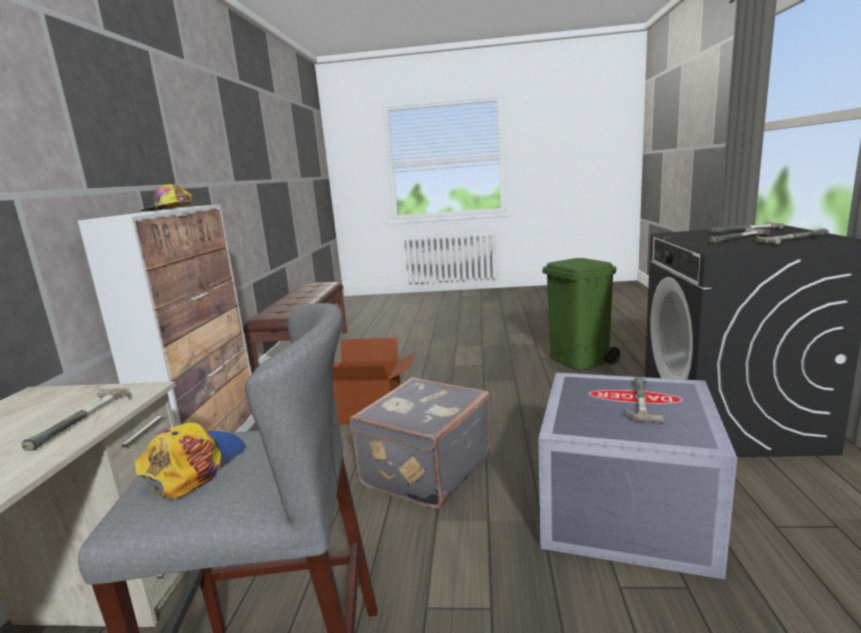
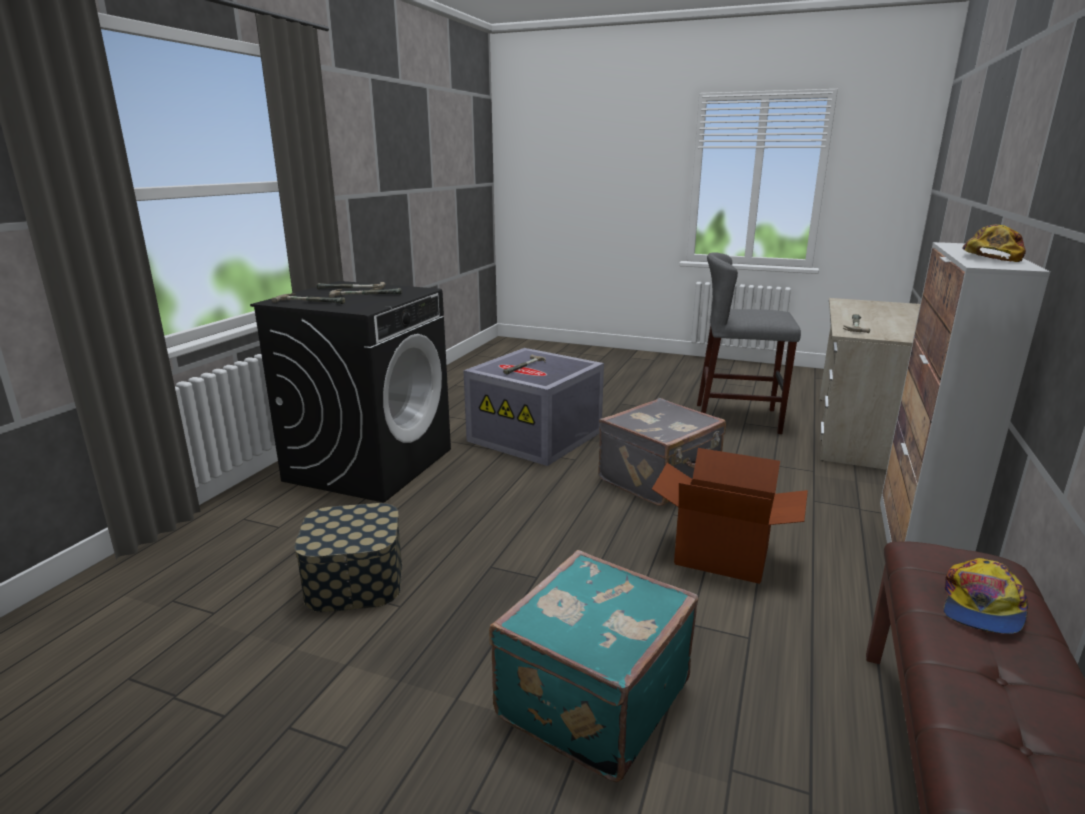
camera: 165 degrees left, 5 degrees up
(193, 465) = (769, 314): cap -> cap (981, 607)
(431, 354) = (590, 698): none -> turquoise suitcase
(579, 360) = (355, 581): green trash can -> storage box

